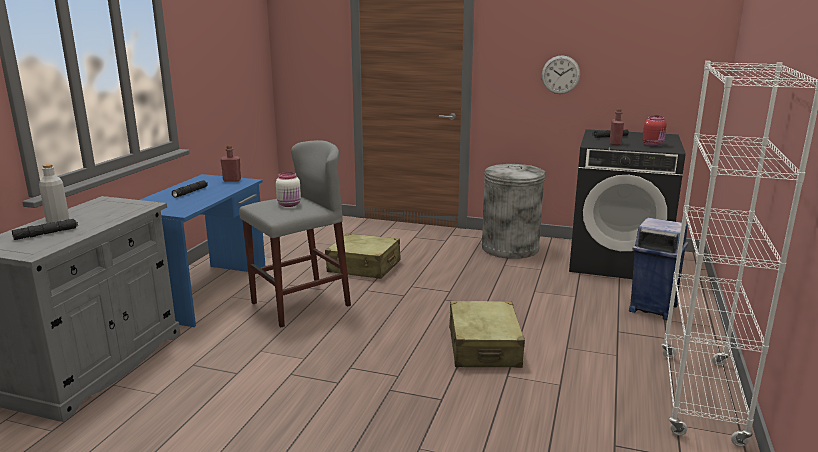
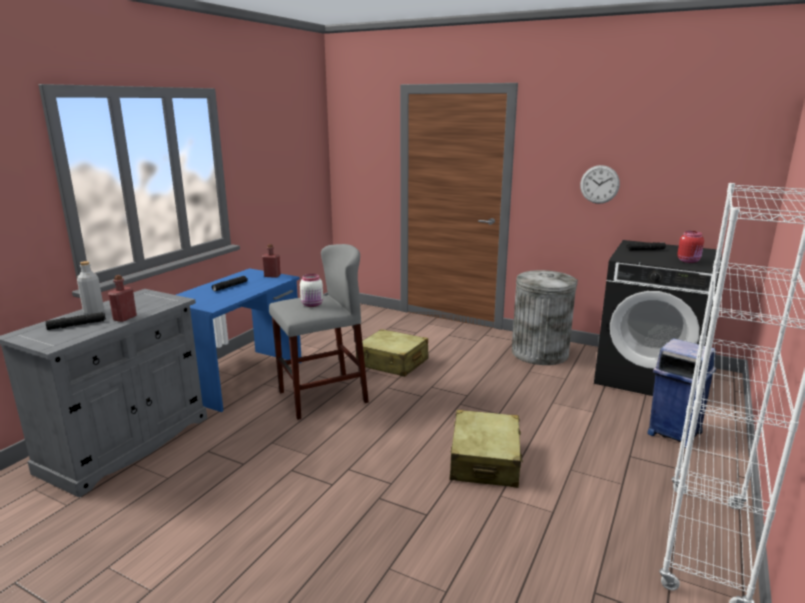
camera: 10 degrees right, 0 degrees up
(615, 143) = (647, 258): red bottle -> red bottle (125, 318)

